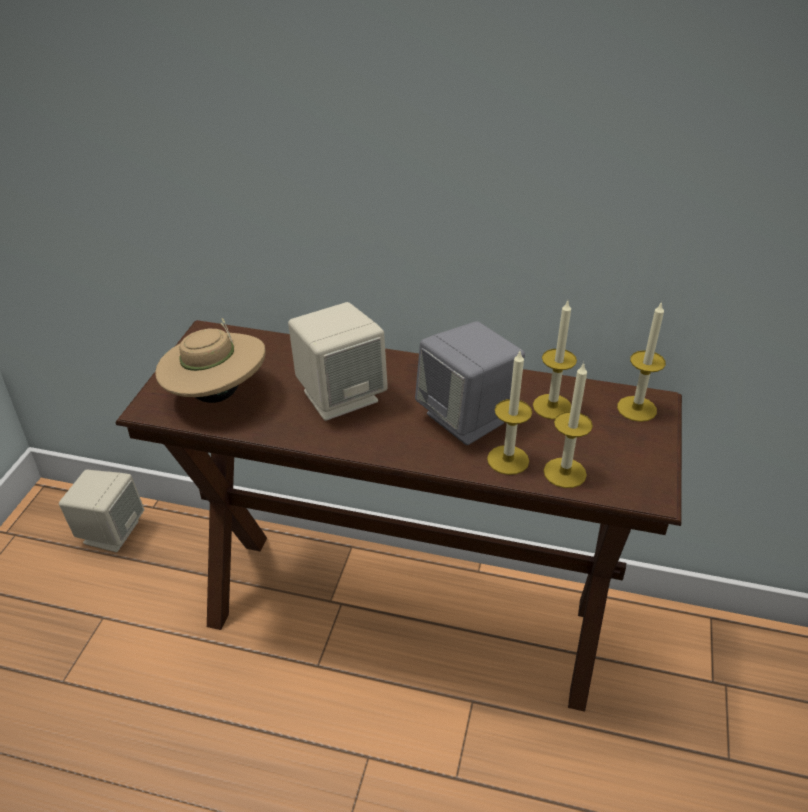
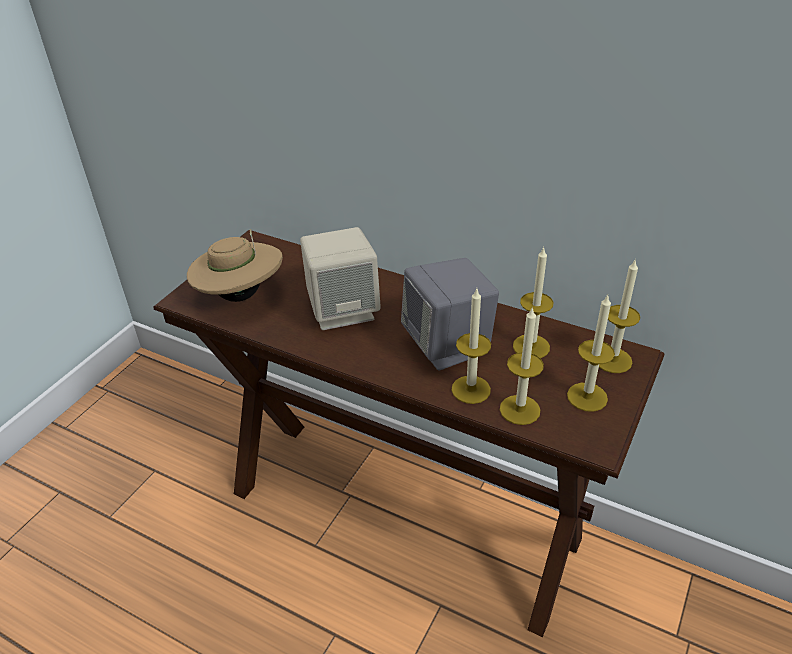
camera: 15 degrees right, 0 degrees up
(110, 532) = (181, 401): beige speaker -> none
(625, 449) = (587, 397): none -> candle

